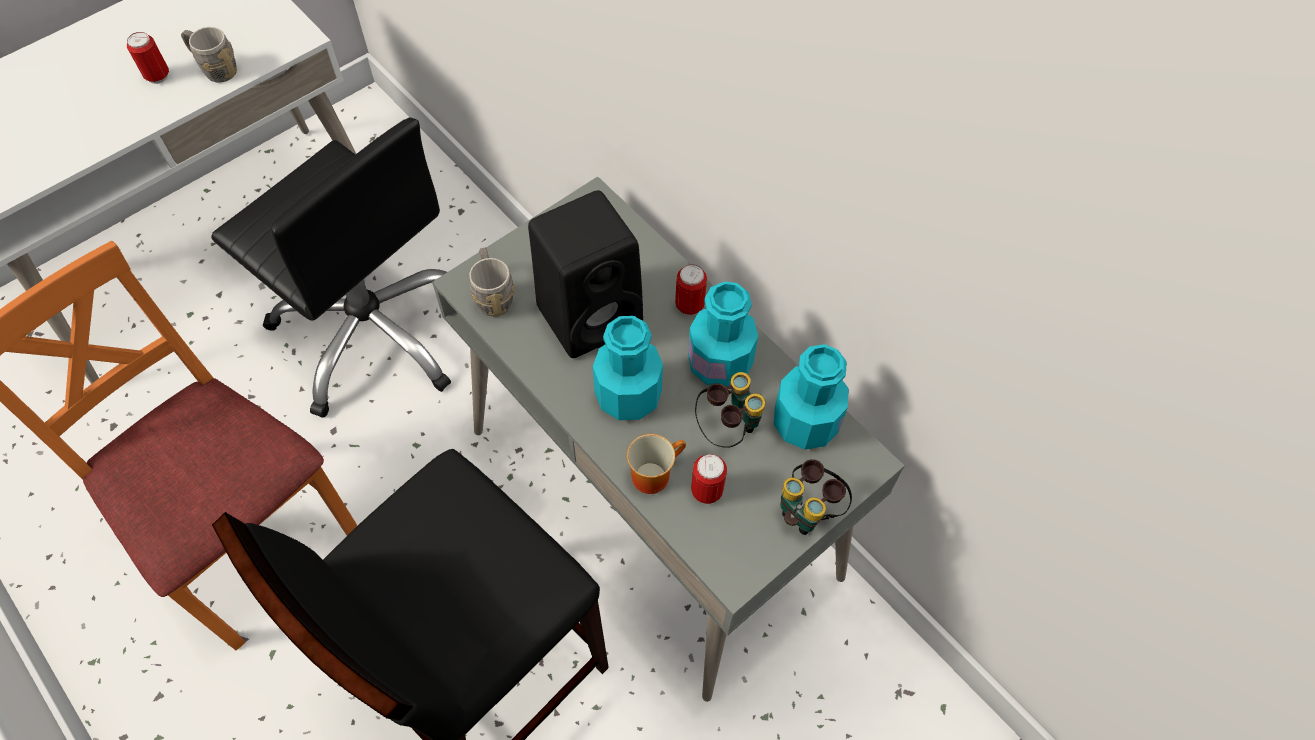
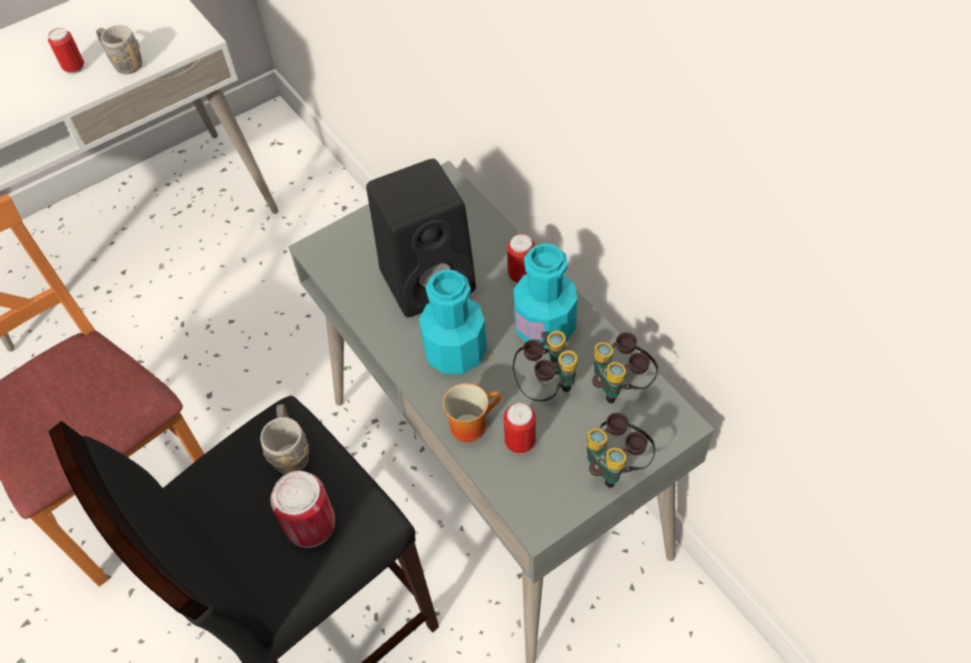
camera: 10 degrees right, 5 degrees down
(373, 330) = (254, 308): black office chair -> none
(491, 592) = (310, 524): none -> can
(493, 295) = (342, 259): grey mug -> grey mug (290, 451)
(805, 423) = (621, 385): turquoise bottle -> binoculars

